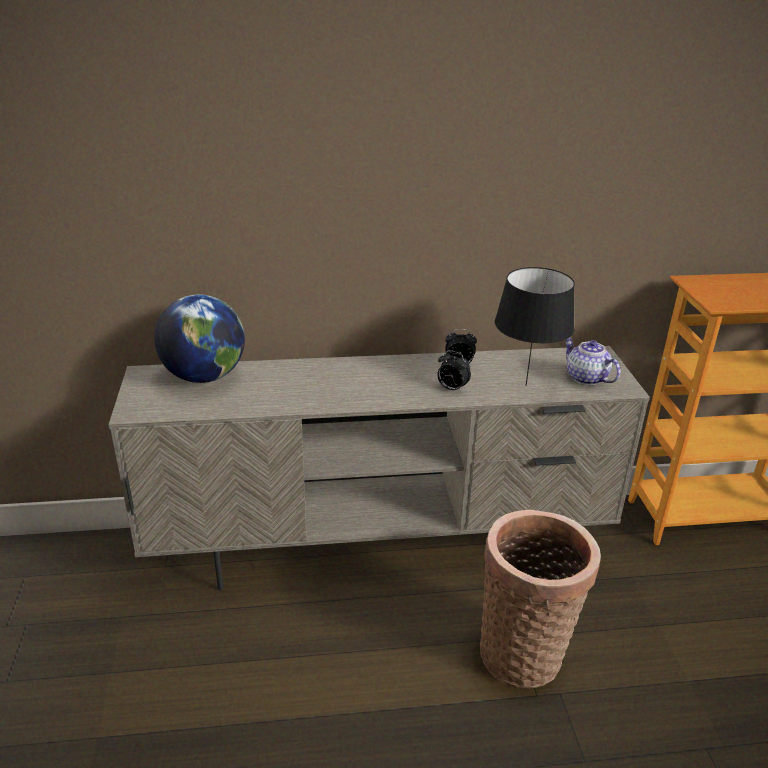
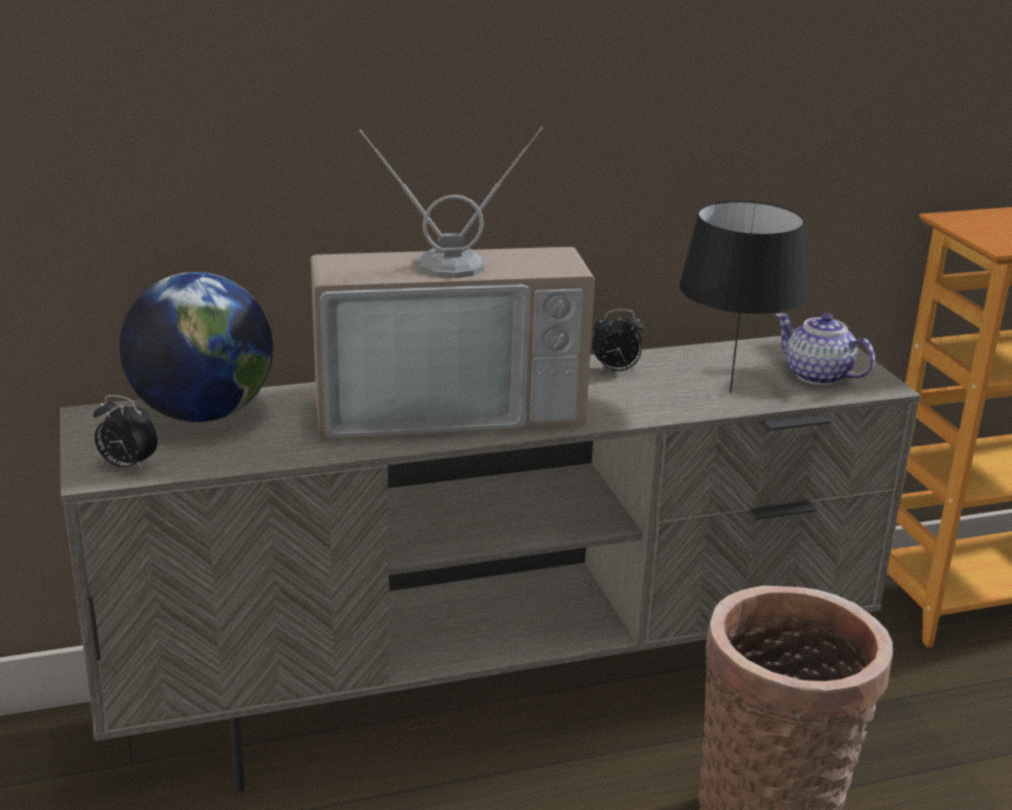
camera: 10 degrees left, 5 degrees down
(349, 381) = (449, 405): none -> television
(451, 389) = (617, 404): alarm clock -> alarm clock (127, 466)

